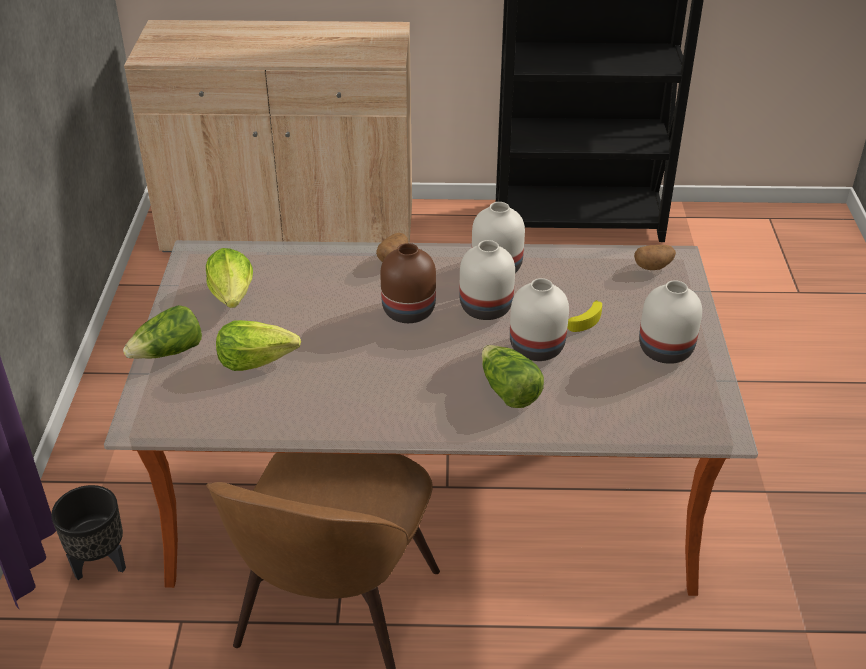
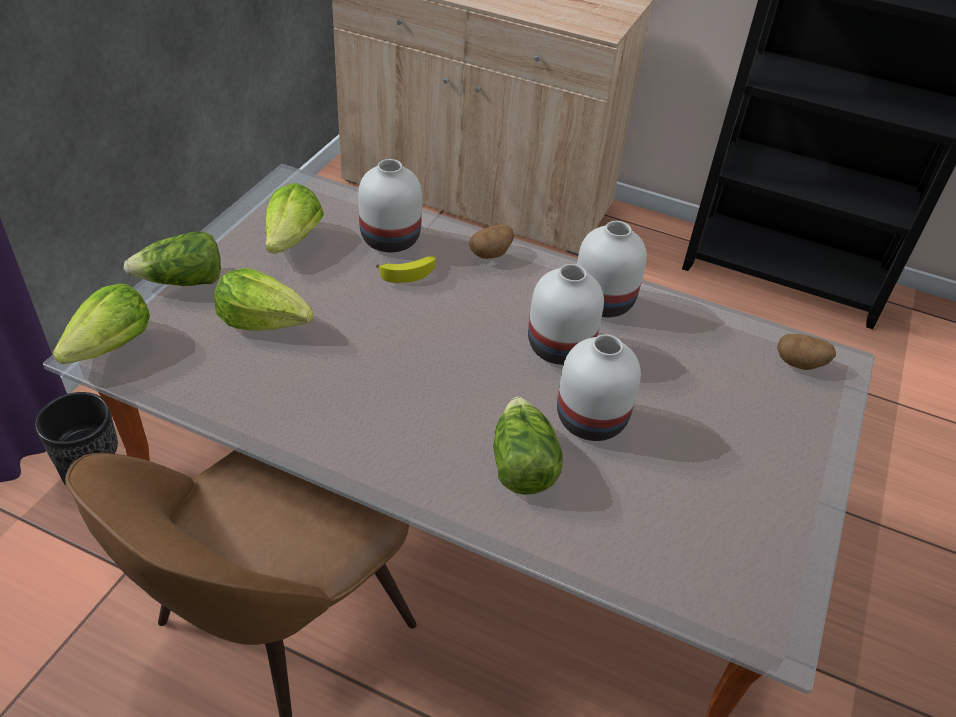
camera: 20 degrees right, 5 degrees up
(151, 415) = (112, 346): none -> lettuce
(409, 312) = (468, 322): brown vase -> none
(584, 319) = (672, 403): banana -> banana (409, 272)
(665, 349) = (758, 481): white vase -> white vase (391, 238)

